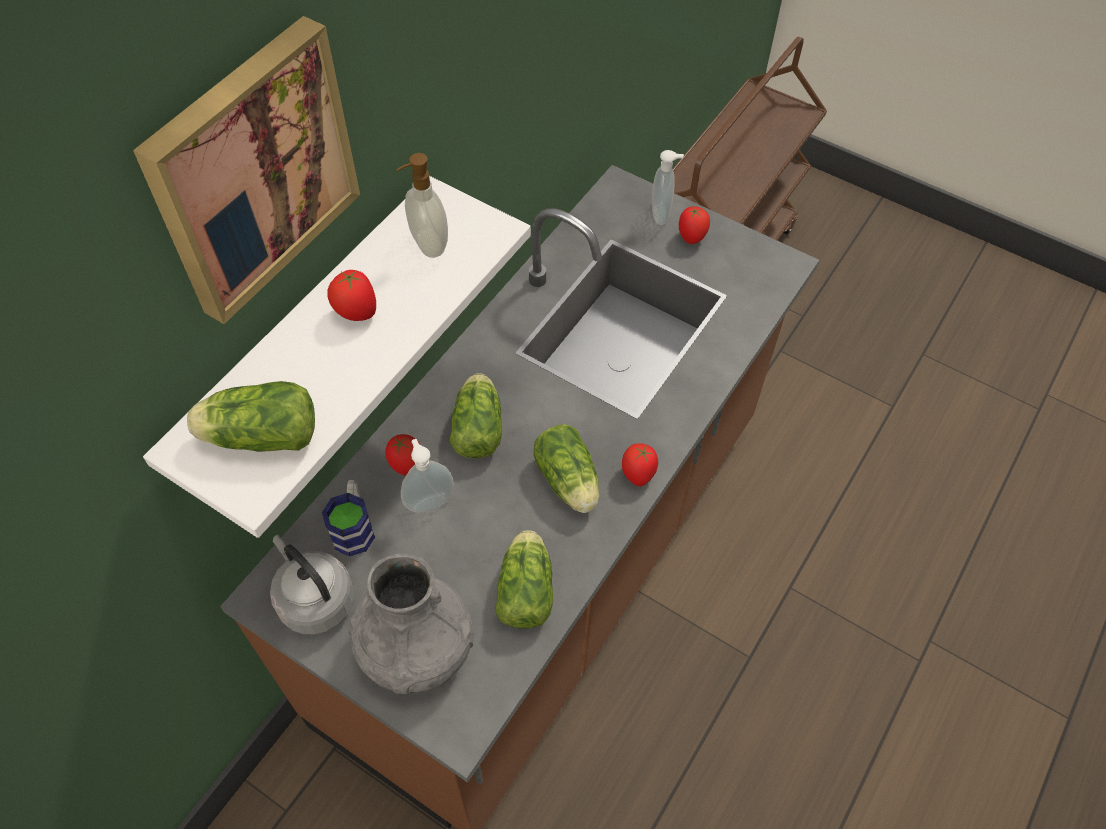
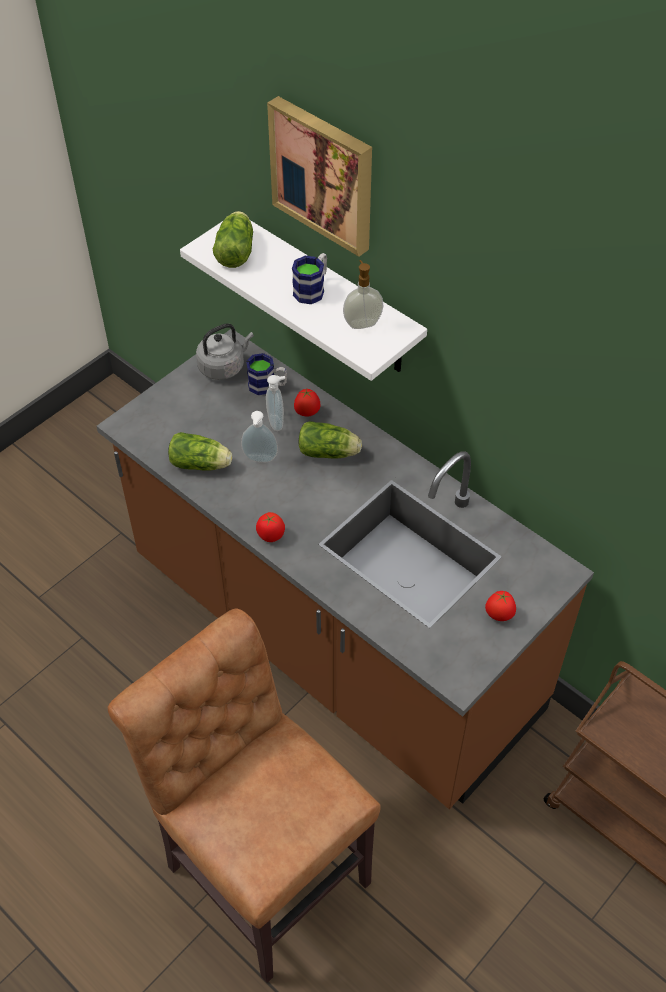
camera: 100 degrees right, 5 degrees down
(356, 313) = (312, 289): tomato -> mug
(417, 648) = (178, 410): grey vase -> none
(569, 482) = (273, 496): lettuce -> none
(662, 214) = (528, 598): soap dispenser -> soap dispenser (260, 460)
(851, 598) = (261, 867): none -> brown chair

